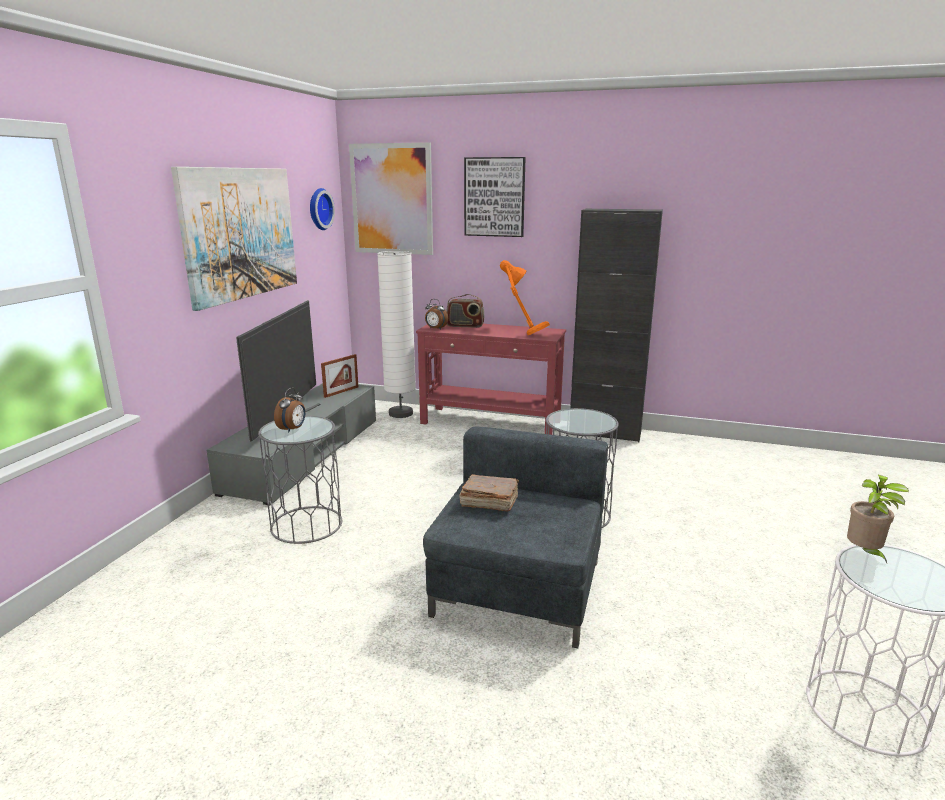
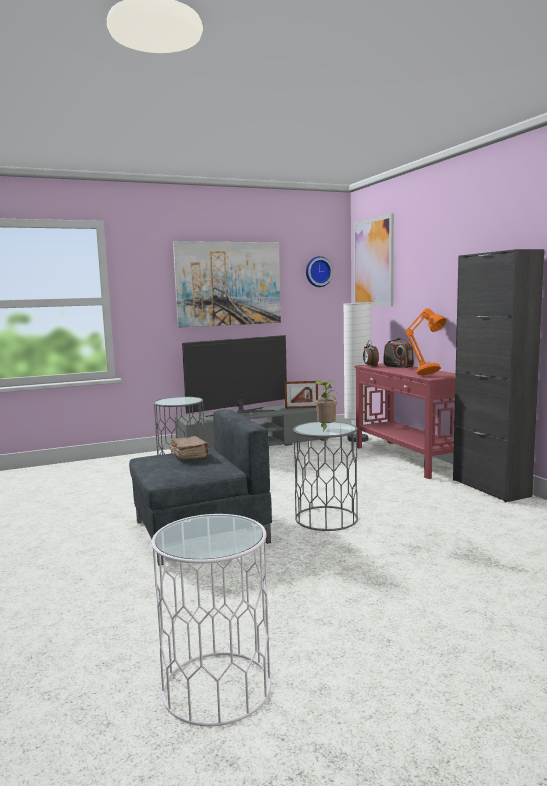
camera: 50 degrees right, 10 degrees down
(293, 429) = (175, 400): alarm clock -> none
(494, 197) = (428, 253): picture -> none
(864, 554) = (228, 520): potted plant -> potted plant (325, 429)

